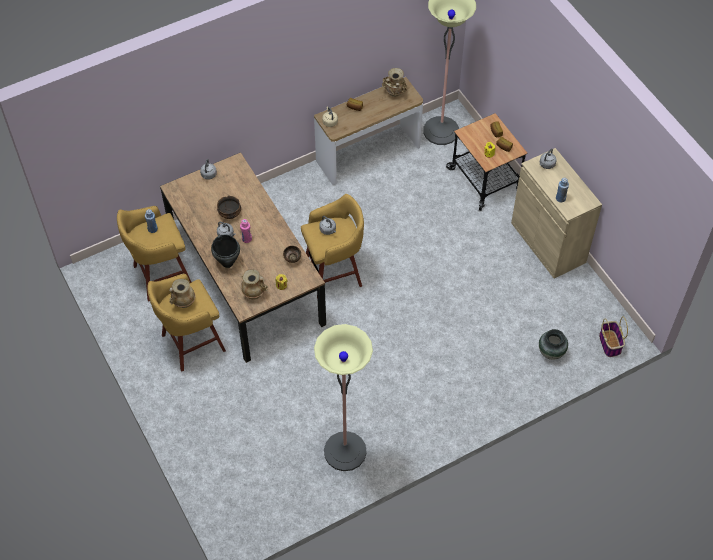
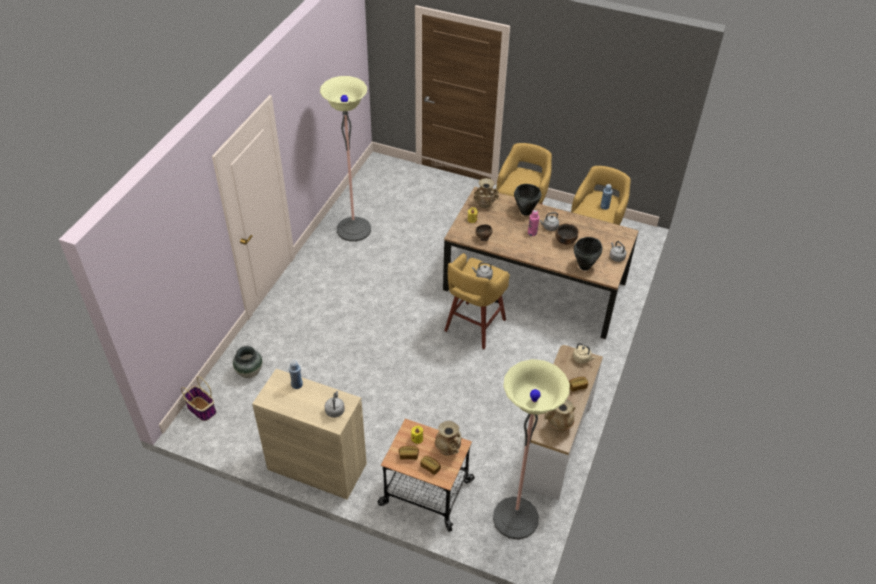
camera: 140 degrees right, 10 degrees down
(183, 302) = (525, 180): beige vase -> beige vase (448, 449)
(242, 183) = (585, 266): none -> black cooking pot

